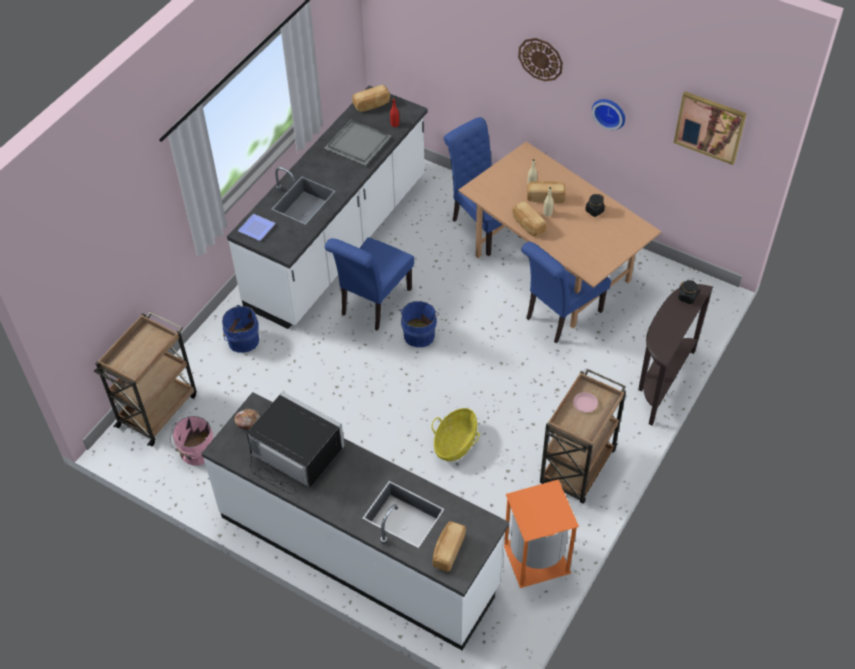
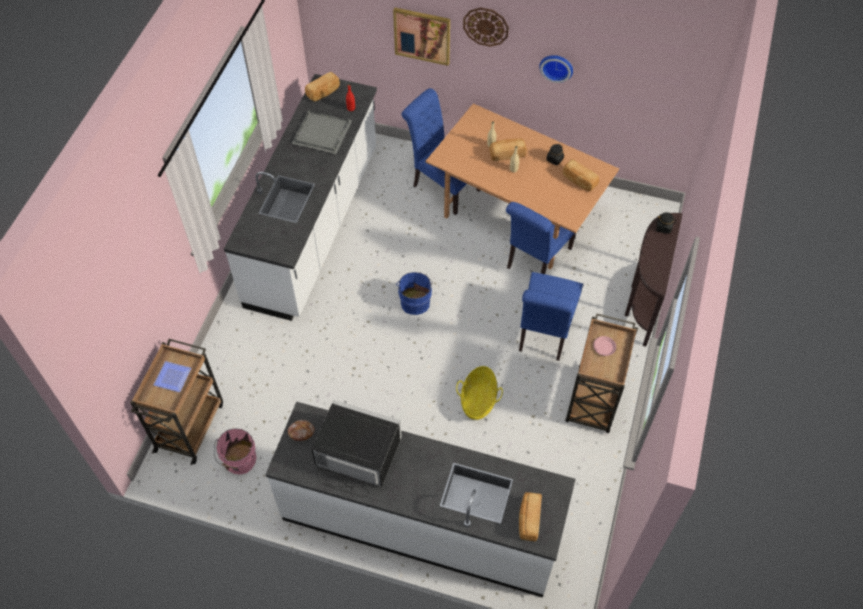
camera: 15 degrees left, 5 degrees up
(242, 340) = (251, 340): blue bucket -> none
(256, 227) = (250, 234): plate -> plate (172, 376)
(373, 304) = (364, 281): blue chair -> blue chair (544, 334)
(527, 225) = (499, 184): bread -> bread (579, 181)
(536, 556) = (582, 492): orange trash can -> none
(710, 127) = (657, 67): picture -> picture (422, 35)

